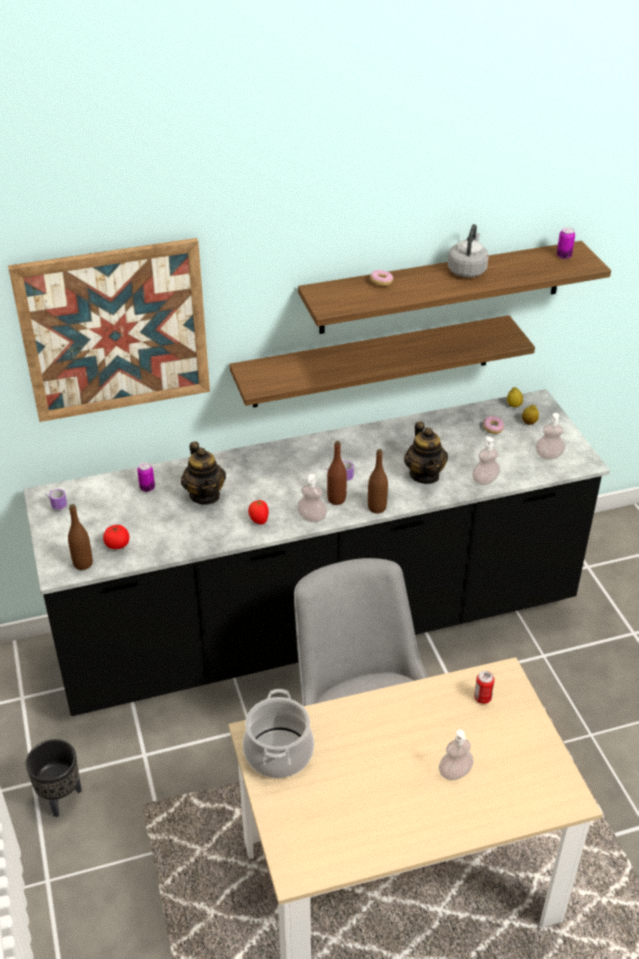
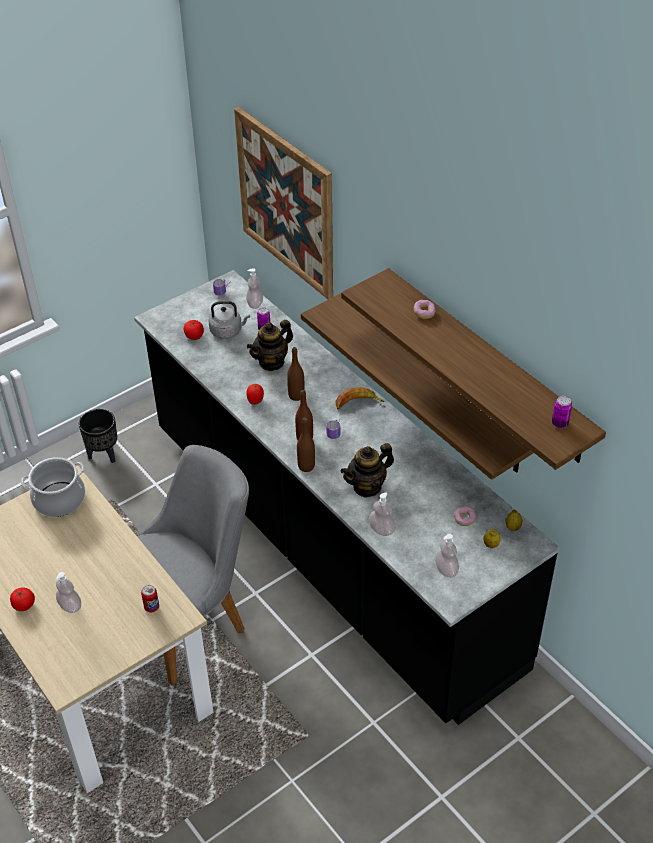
camera: 70 degrees right, 5 degrees up
(83, 564) = (167, 327): brown bottle -> brown bottle (296, 395)
(306, 452) = (357, 403): none -> banana
(312, 517) = (274, 430): soap dispenser -> soap dispenser (255, 304)
(436, 819) = (24, 605): none -> tomato
(467, 270) = (483, 361): grey kettle -> grey kettle (228, 331)

